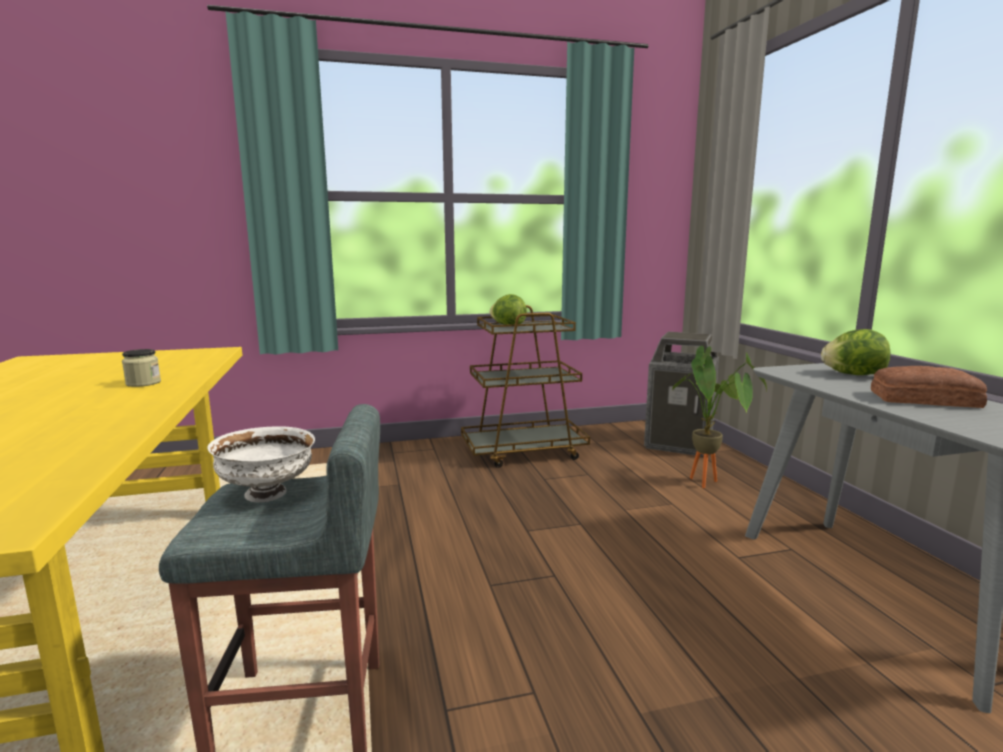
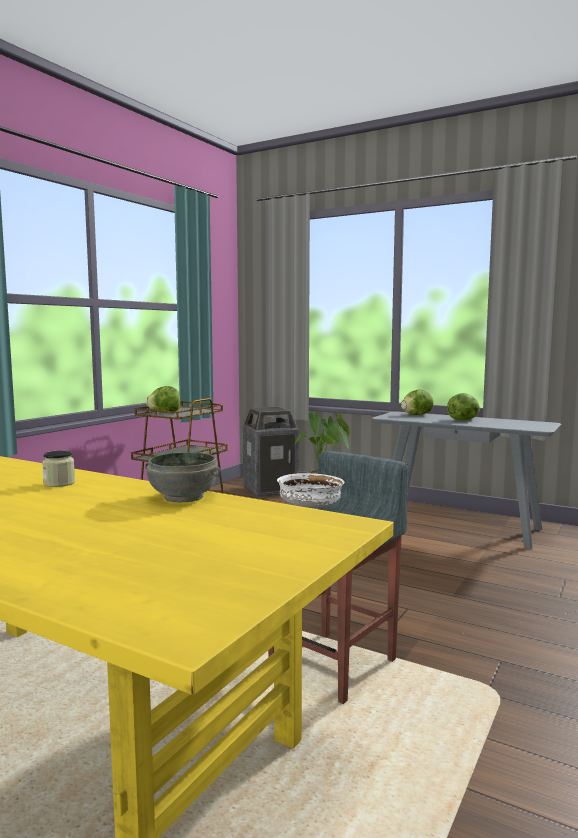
camera: 45 degrees left, 5 degrees down
(117, 424) = (184, 497): none -> grey bowl
(922, 399) = (463, 420): bread -> lettuce

